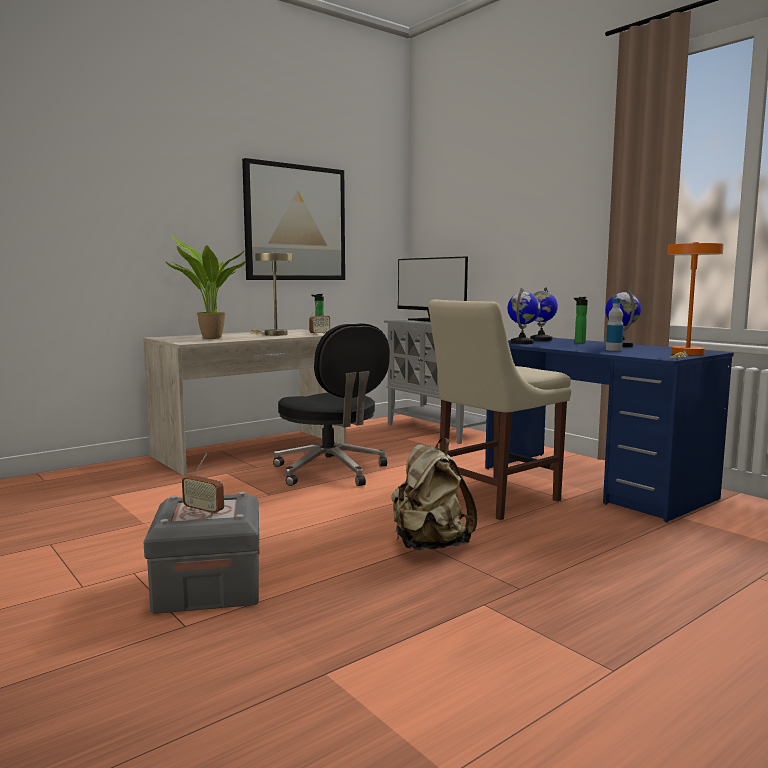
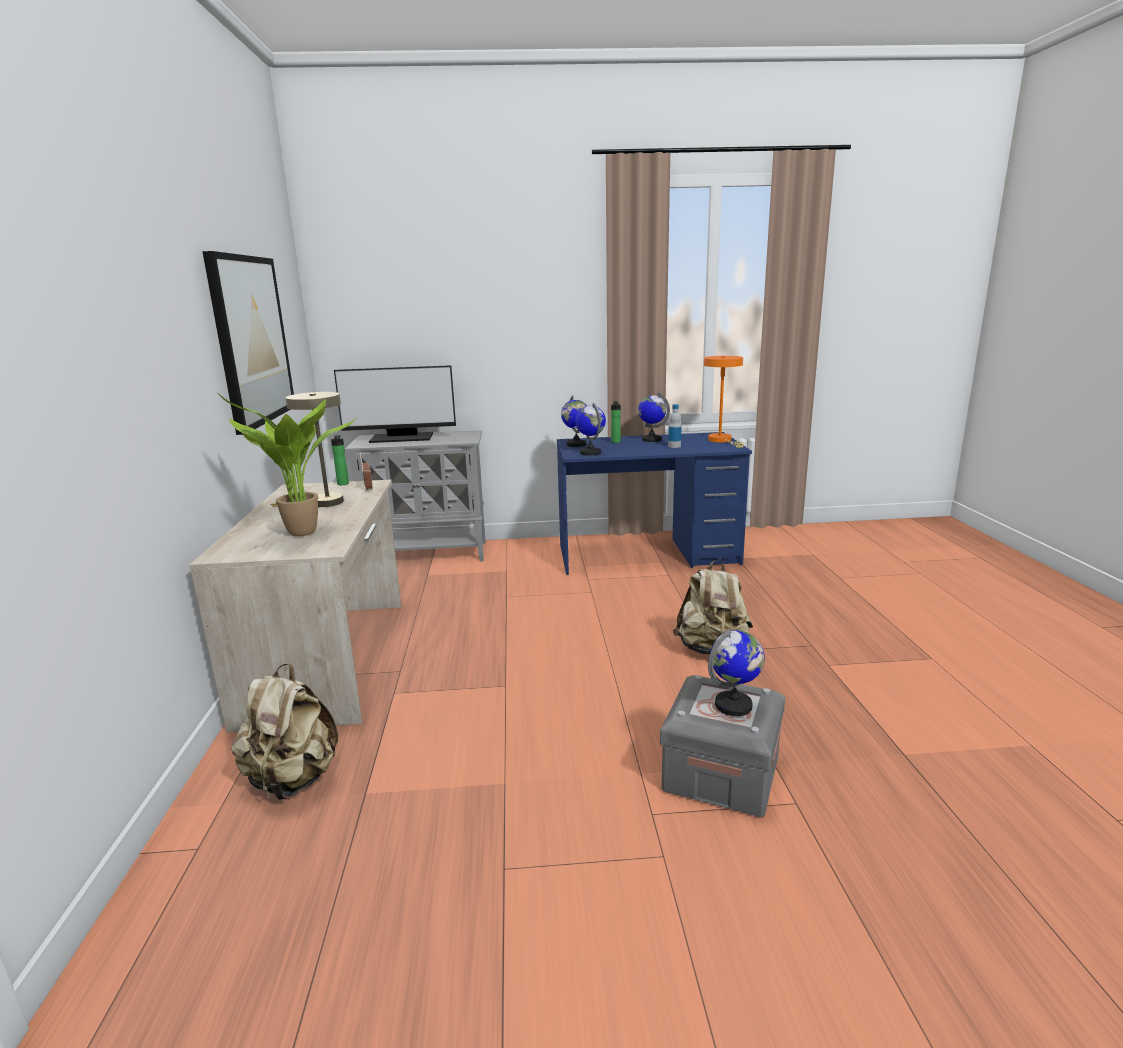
camera: 55 degrees left, 10 degrees up
(113, 479) = (292, 780): none -> beige backpack
(204, 511) = (734, 705): radio -> globe
(331, 471) = (477, 636): black office chair -> none
(493, 499) = (641, 597): beige chair -> none

